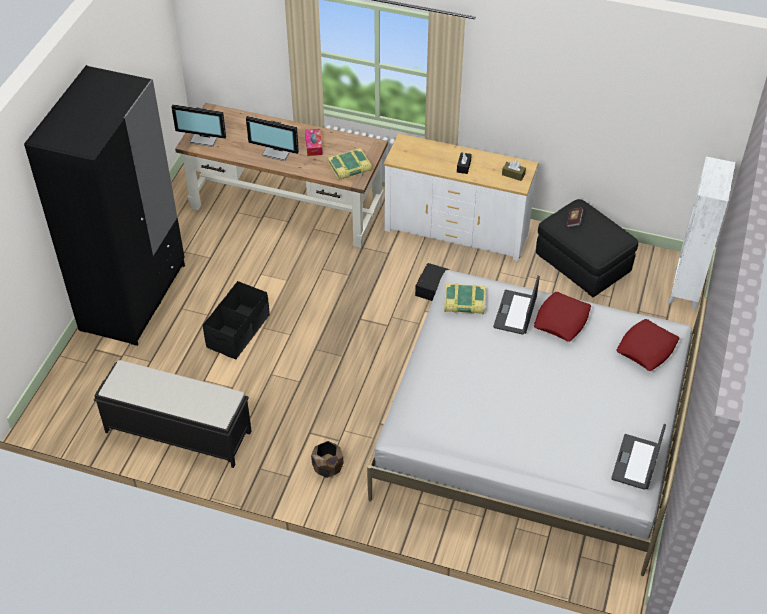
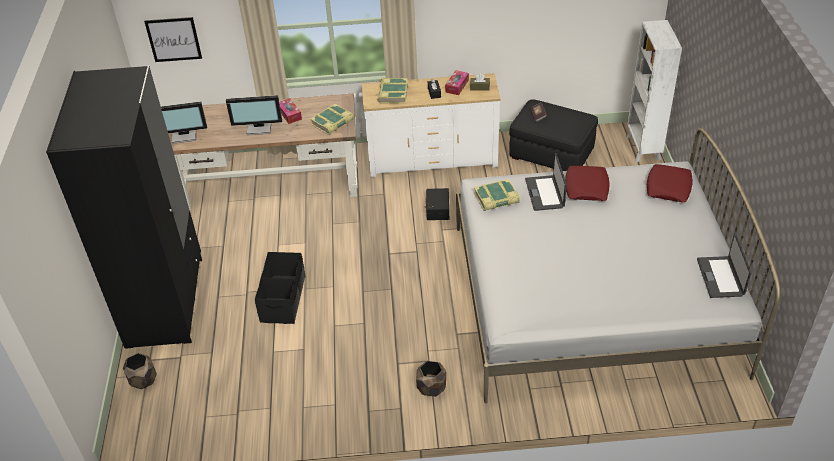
camera: 20 degrees left, 5 degrees down
(80, 367) = (143, 380): none -> brown planter
(177, 431) = (271, 406): black bench -> none
(222, 38) = (173, 39): none -> picture
(421, 154) = (392, 93): none -> book
(491, 166) = (457, 86): none -> tissue box

